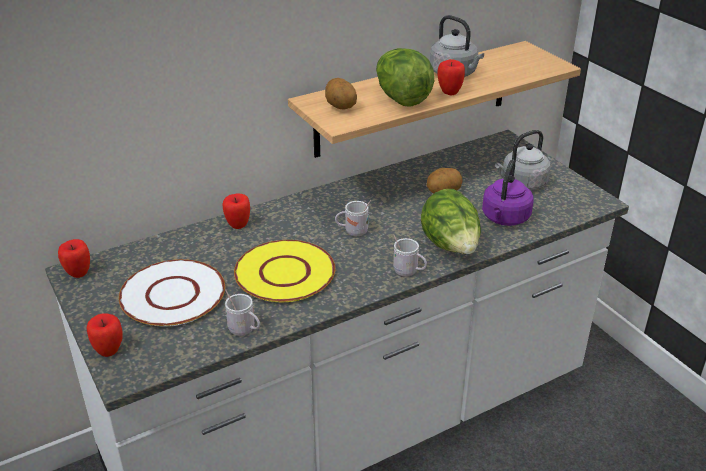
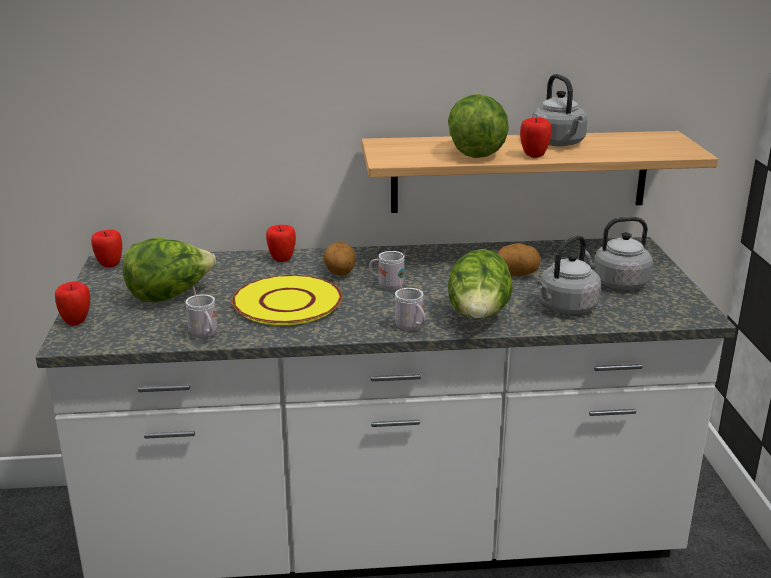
camera: 25 degrees right, 10 degrees down
(172, 295) = (170, 296): white plate -> lettuce
(340, 107) = (404, 150): potato -> potato (339, 273)
(505, 219) = (565, 308): purple kettle -> grey kettle

